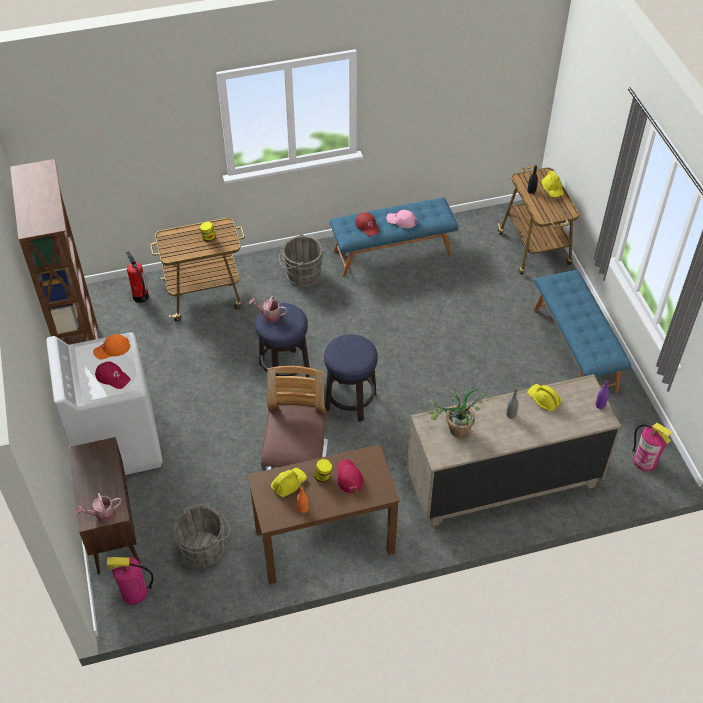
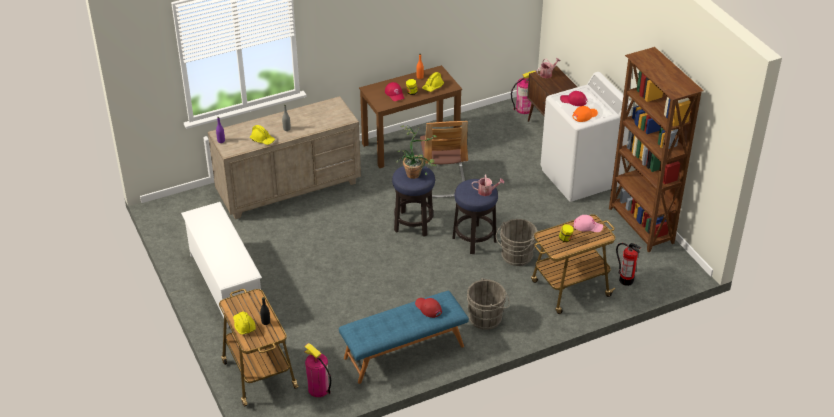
camera: 170 degrees right, 10 degrees down
(205, 548) = (489, 133): grey bucket -> grey bucket (515, 257)
(401, 221) = (396, 318): pink cap -> pink cap (587, 226)
(454, 432) = (326, 116): potted plant -> potted plant (416, 172)
(575, 349) = (225, 285): blue bench -> white shoe rack
(645, 461) = (179, 212): fire extinguisher -> fire extinguisher (318, 389)

